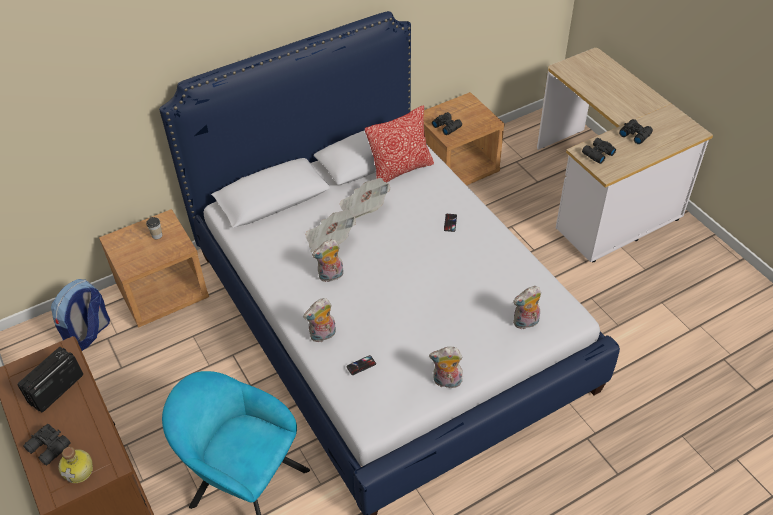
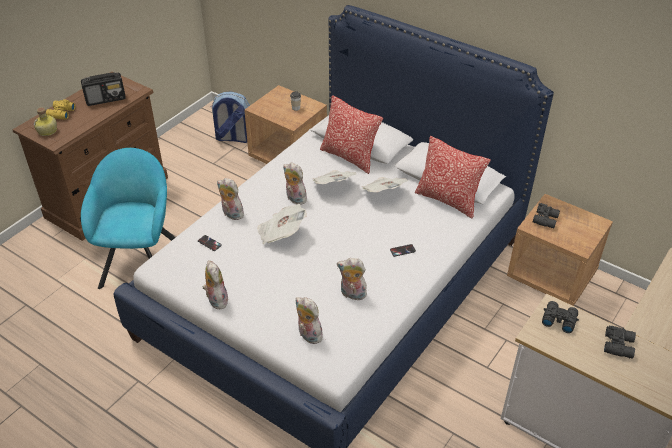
camera: 65 degrees right, 5 degrees down
(48, 448) = (60, 113): black binoculars -> yellow binoculars
(55, 389) = (106, 99): radio -> radio turned 150 degrees clockwise
(292, 214) = (349, 157): none -> pillow
(379, 302) = (281, 233): none -> newspaper
(489, 276) = (352, 294): none -> plush toy

